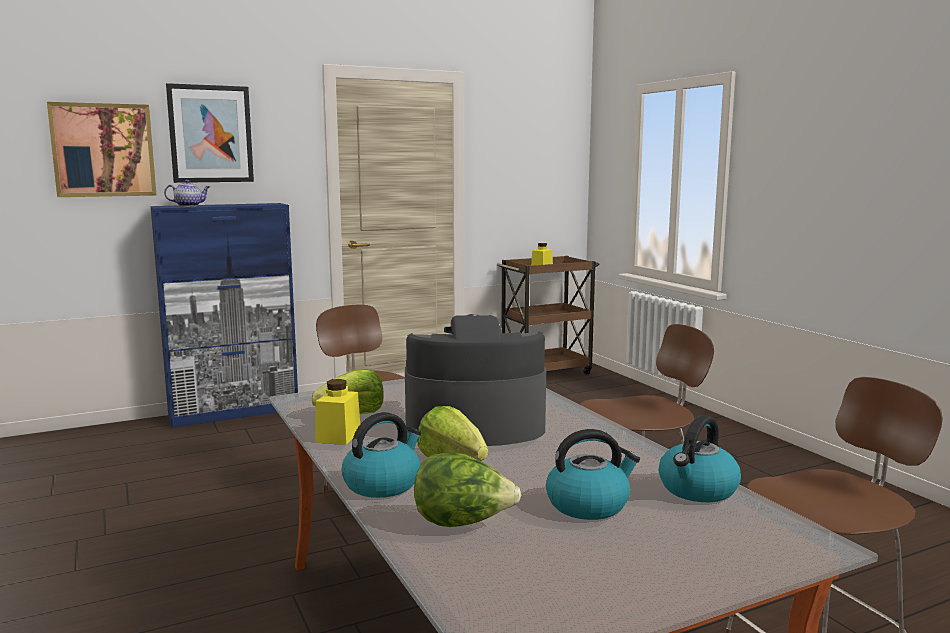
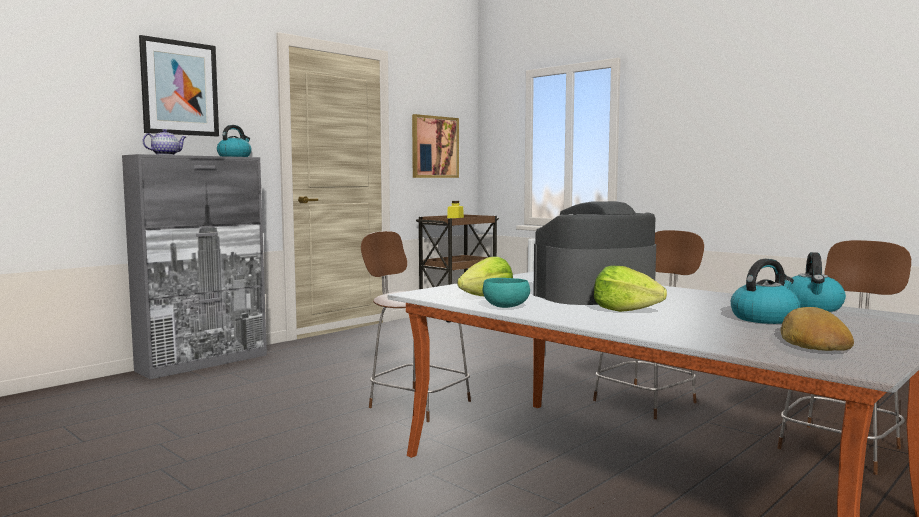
camera: 20 degrees left, 5 degrees down
(103, 150) = (76, 96): picture -> picture (434, 147)
(235, 412) = (204, 363): blue cabinet -> grey cabinet
(338, 436) = (505, 306): yellow jar -> turquoise bowl
(382, 484) = (603, 322): kettle -> kettle (235, 157)
(463, 523) = (706, 332): lettuce -> none
(556, 566) = (812, 341): none -> bread

